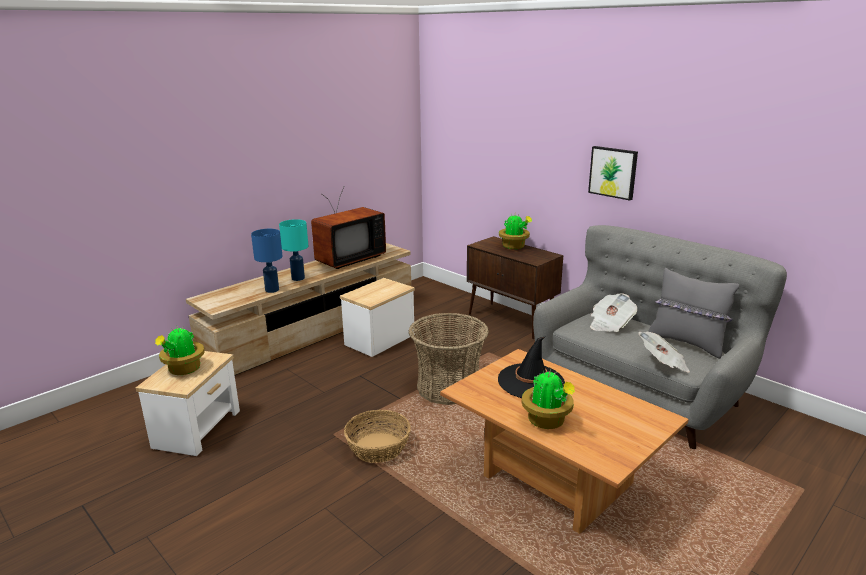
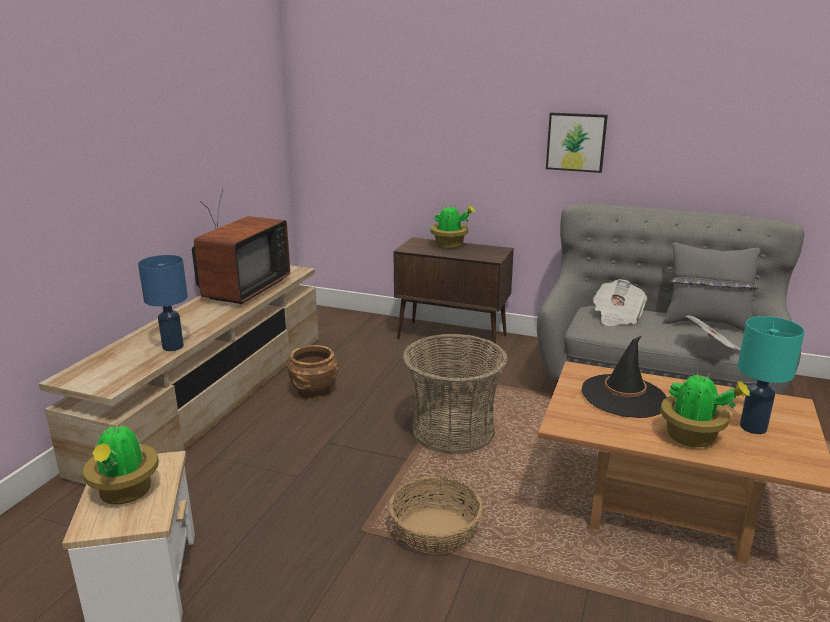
camera: 25 degrees left, 0 degrees up
(298, 278) = (196, 324): turquoise table lamp -> turquoise table lamp (752, 427)
(379, 340) = (314, 391): side table -> brown planter

